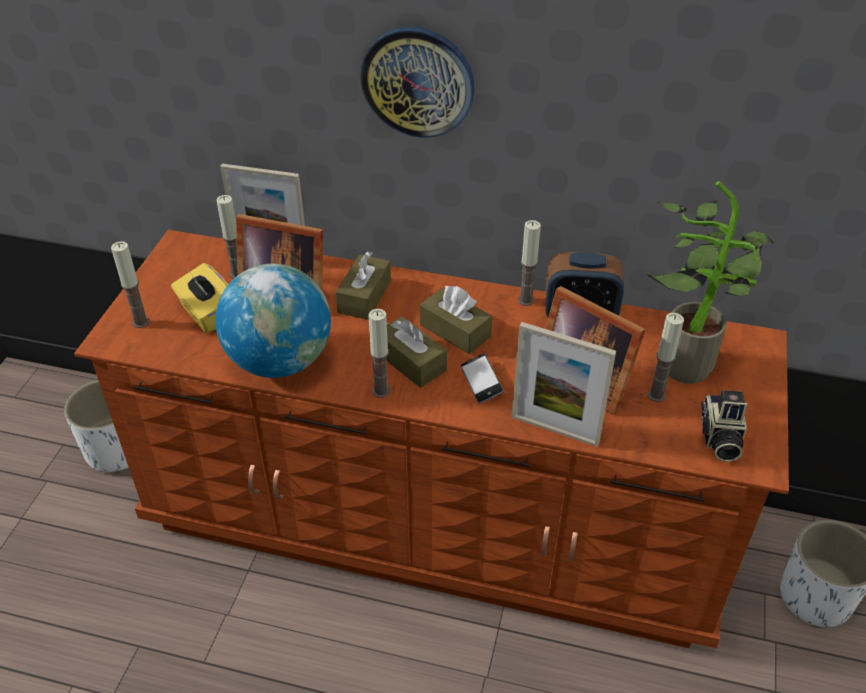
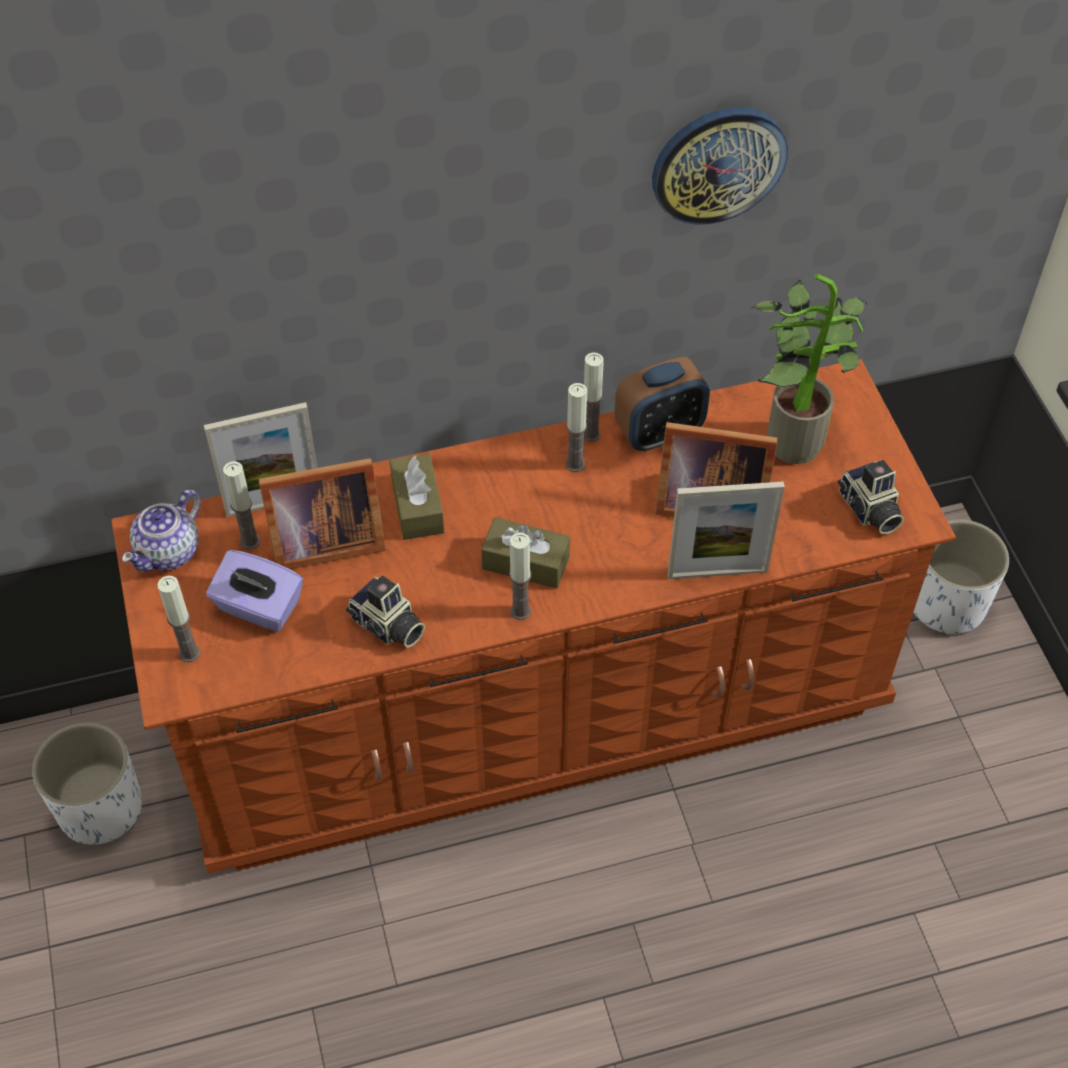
camera: 30 degrees left, 10 degrees up
(184, 260) = (170, 551): none -> teapot
(208, 314) = (259, 607): yellow tissue box -> purple tissue box
(279, 361) = (387, 627): globe -> camera
(418, 82) = (433, 256): wall clock -> wall clock (718, 164)
(455, 331) = (544, 505): brown tissue box -> none
(481, 382) = (612, 553): phone -> none
(656, 395) = (786, 489): candle -> candle (575, 464)

